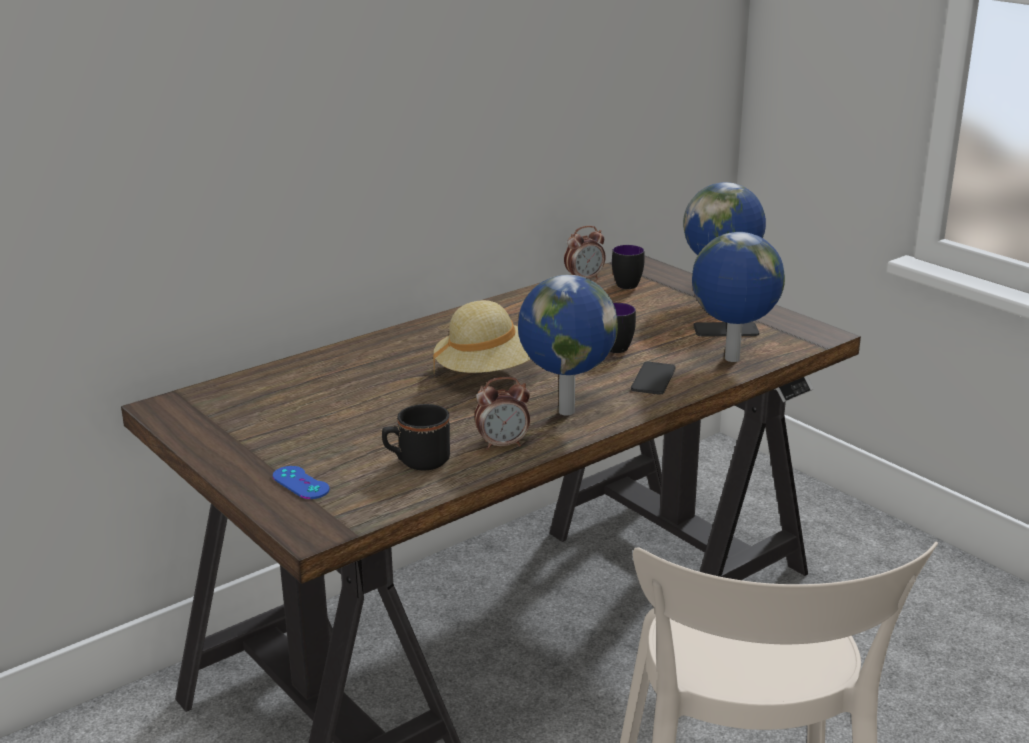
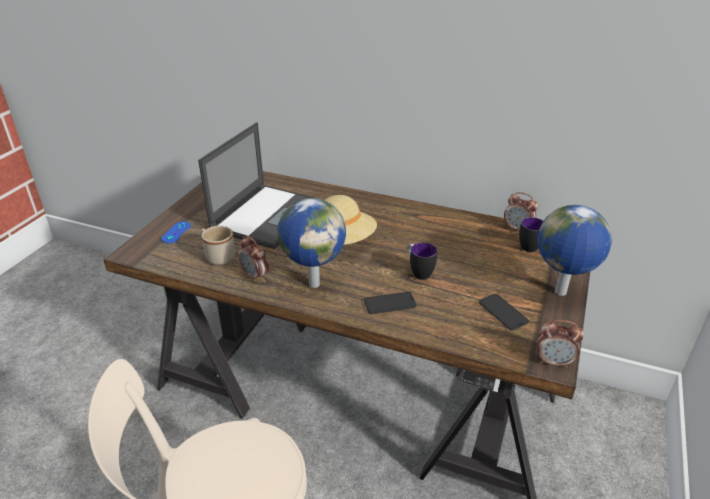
camera: 60 degrees right, 10 degrees up
(350, 405) = (267, 215): none -> laptop
(417, 462) = (217, 256): black mug -> beige mug
(731, 359) = (455, 329): globe -> none
(820, 333) = (553, 362): none -> alarm clock

